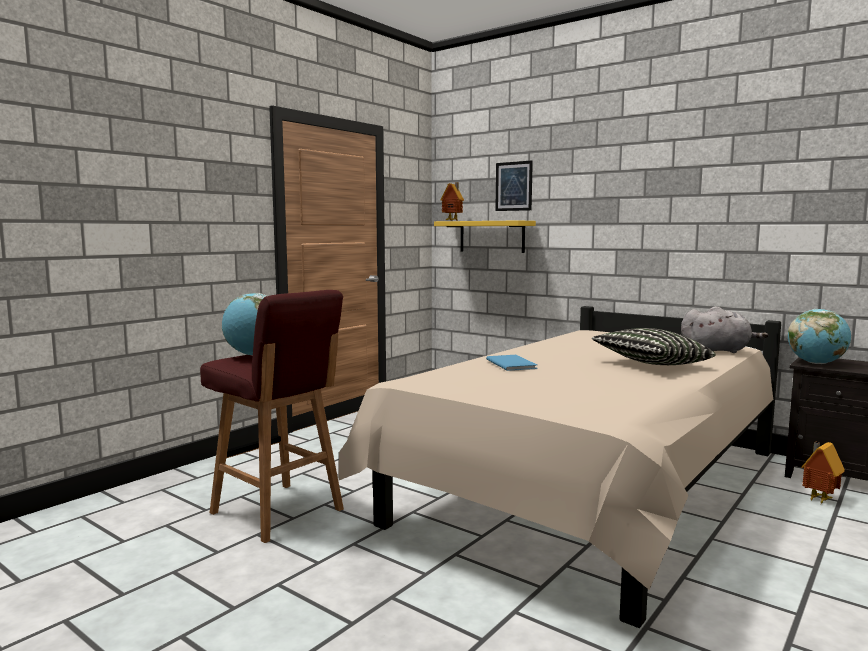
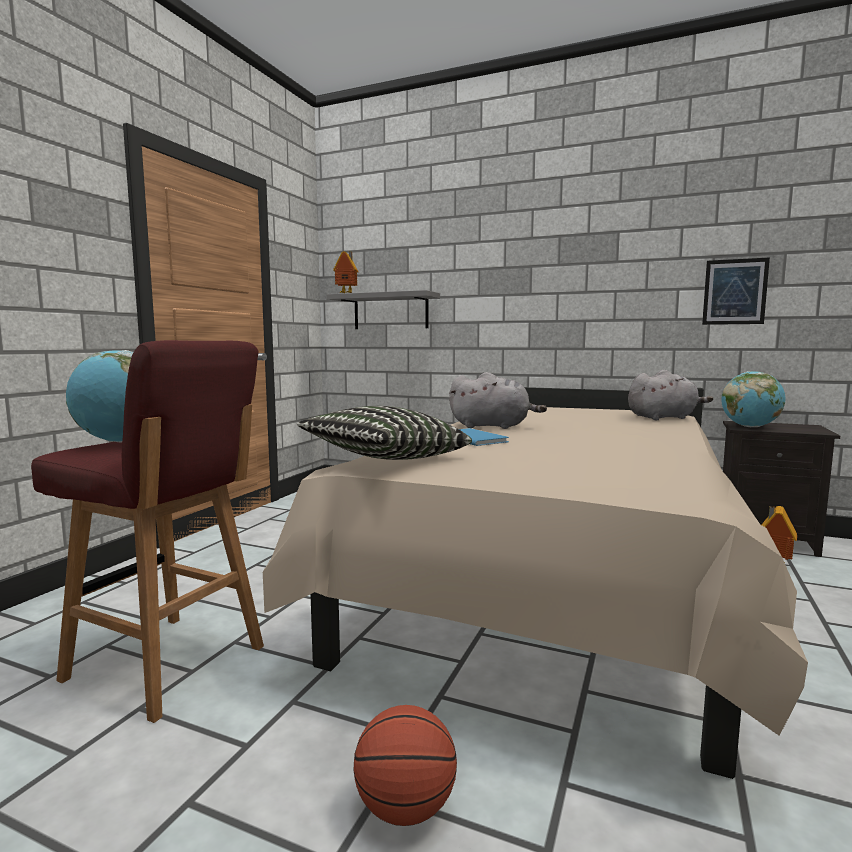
camera: 15 degrees left, 0 degrees up
(404, 606) = (405, 808): none -> basketball
(491, 236) = (390, 311): yellow shelf -> grey shelf
(513, 186) = (414, 256): picture -> picture (734, 292)
(543, 353) = (493, 426): none -> grey plush toy
(651, 364) = (624, 432): pillow -> pillow (384, 460)

